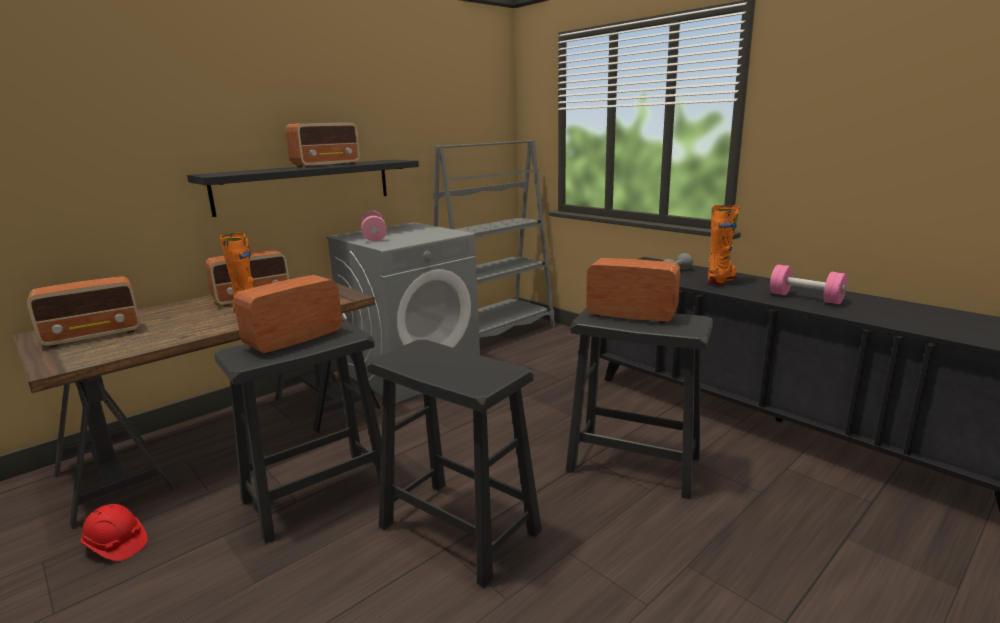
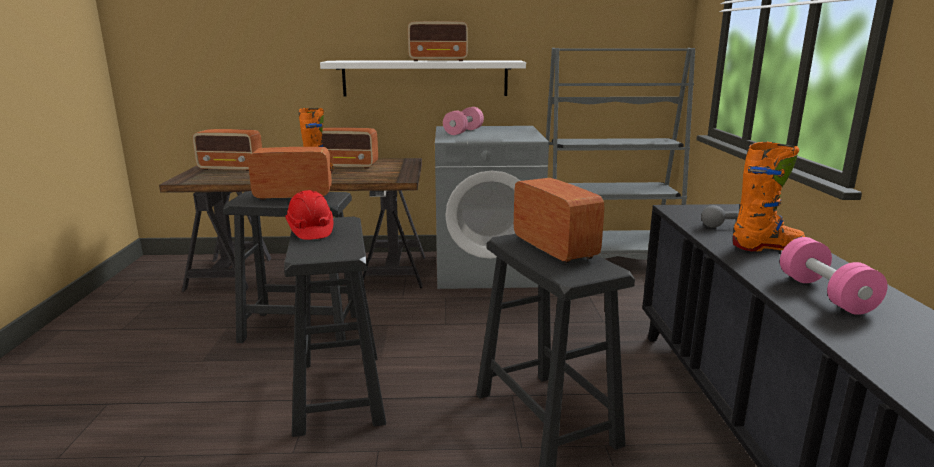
camera: 40 degrees right, 0 degrees up
(116, 545) = (184, 309): red hard hat -> red hard hat (310, 231)
(305, 186) = (425, 78): black shelf -> white shelf

